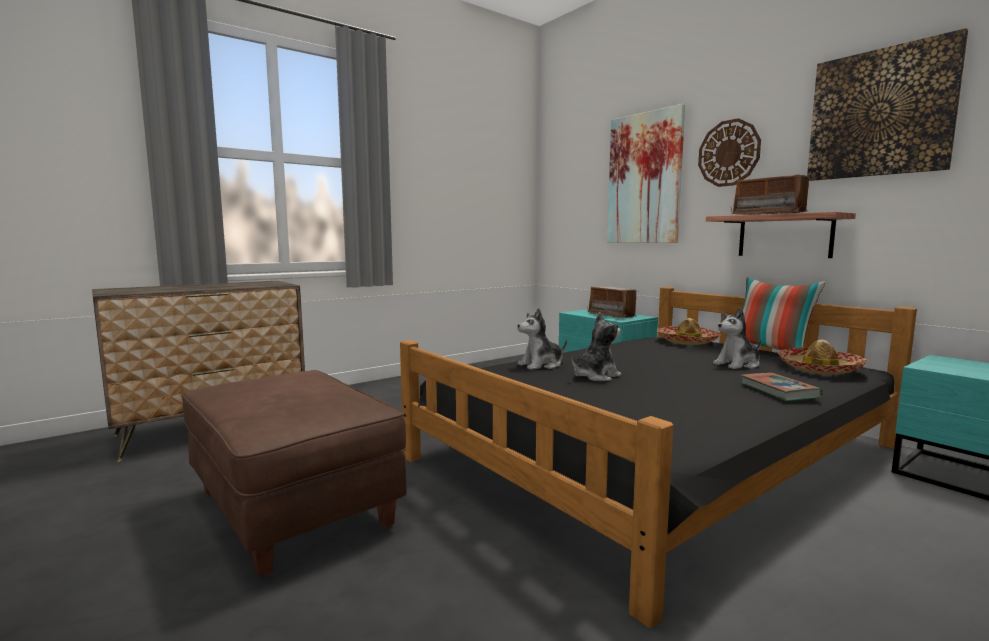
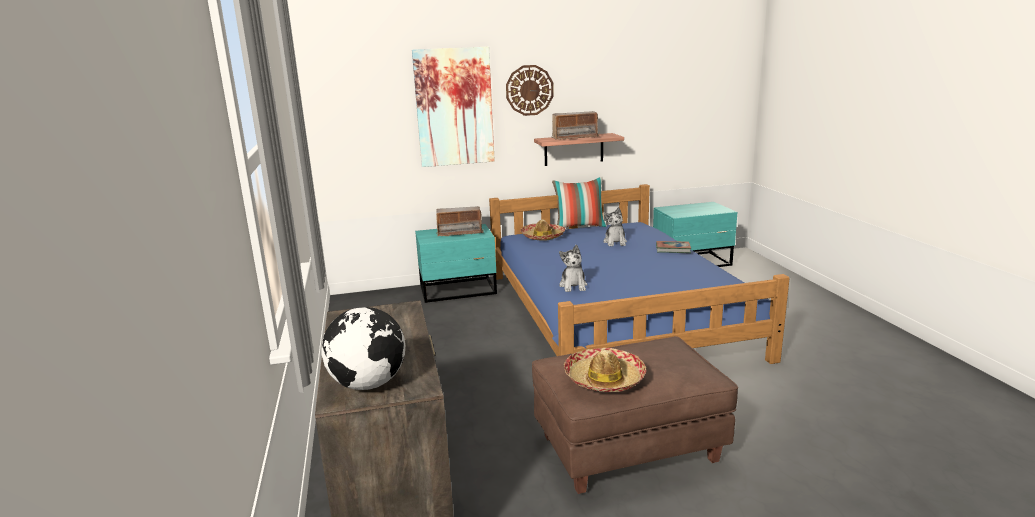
camera: 65 degrees left, 10 degrees up
(129, 289) = (369, 384): none -> globe
(595, 376) = (616, 278): plush toy -> none
(657, 453) = (614, 313): black bed -> blue bed
(819, 369) = (637, 231): hat -> hat (604, 379)
(880, 113) = (620, 73): picture -> none

